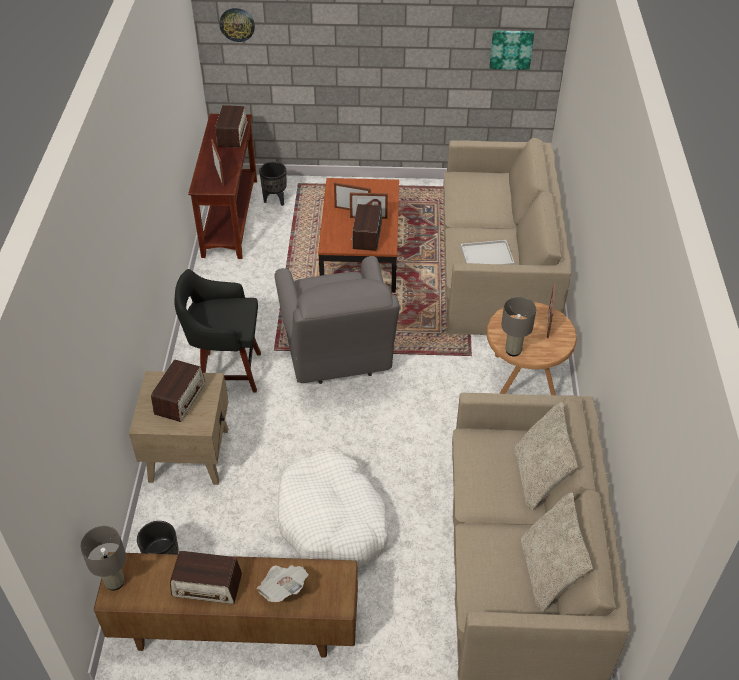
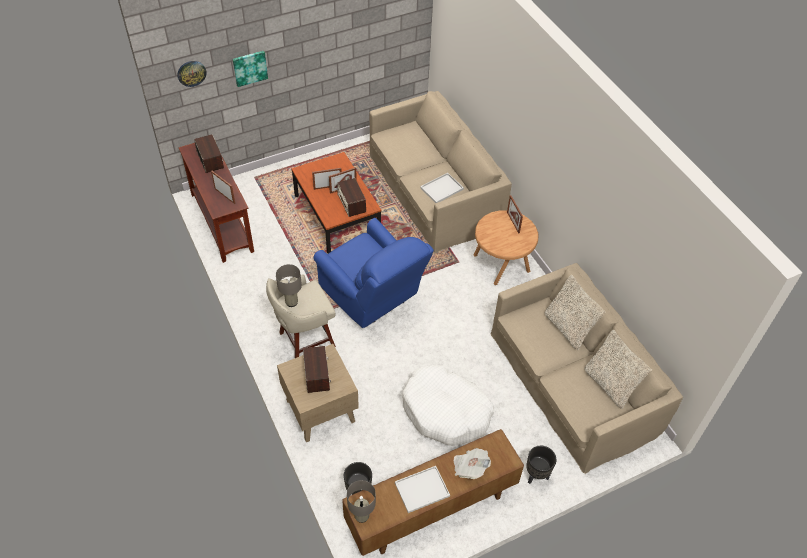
camera: 30 degrees left, 5 degrees up
(207, 585) = (422, 488): radio -> white tray
(227, 372) = (304, 340): black stool -> beige stool
(275, 200) = (246, 196): black planter -> black planter (536, 475)
(338, 356) = (373, 297): grey armchair -> blue armchair
(511, 49) = (395, 32): picture -> picture (250, 68)
(513, 351) = (504, 250): grey table lamp -> grey table lamp (292, 302)

